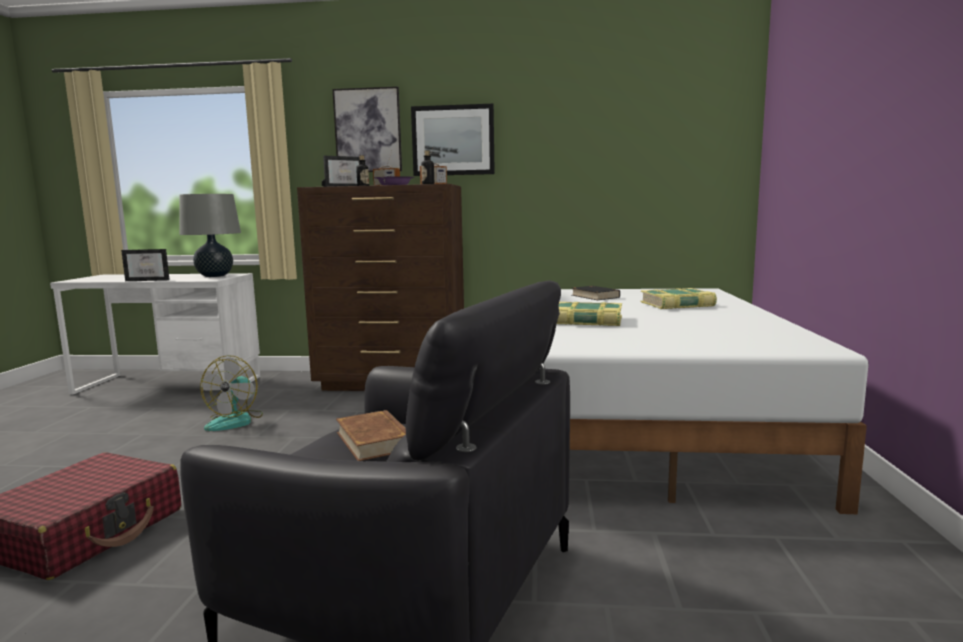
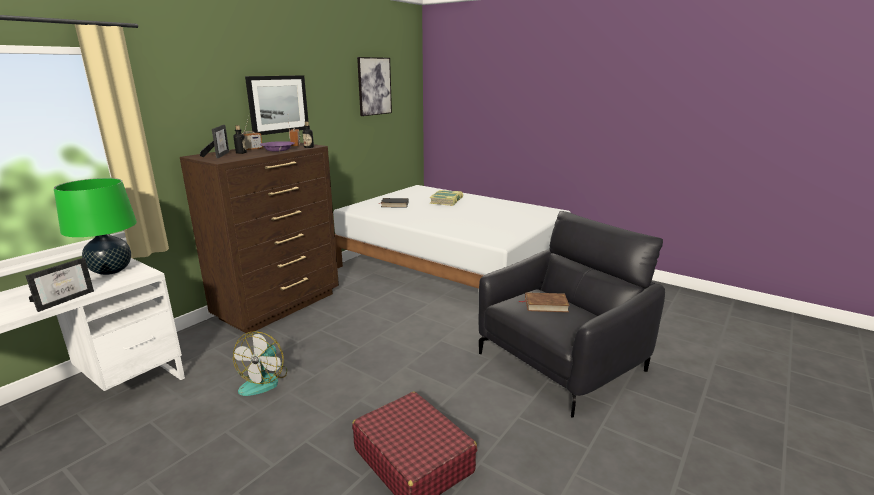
camera: 60 degrees left, 10 degrees up
(215, 276) = (111, 271): grey table lamp -> green table lamp
(235, 421) = (264, 380): fan -> fan turned 60 degrees clockwise
(368, 130) = (210, 97): picture -> picture (374, 86)
(587, 321) = (457, 222): book -> none

